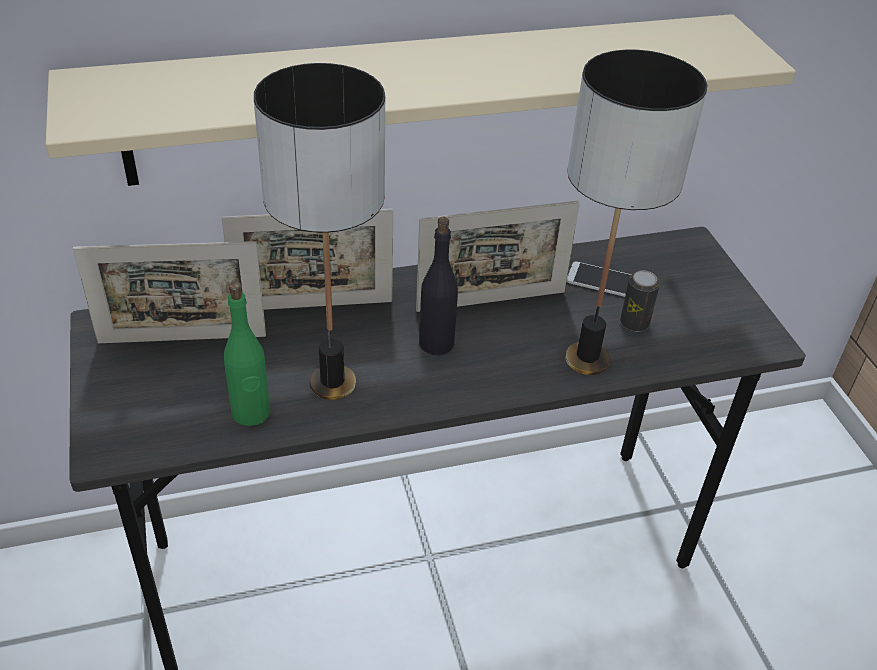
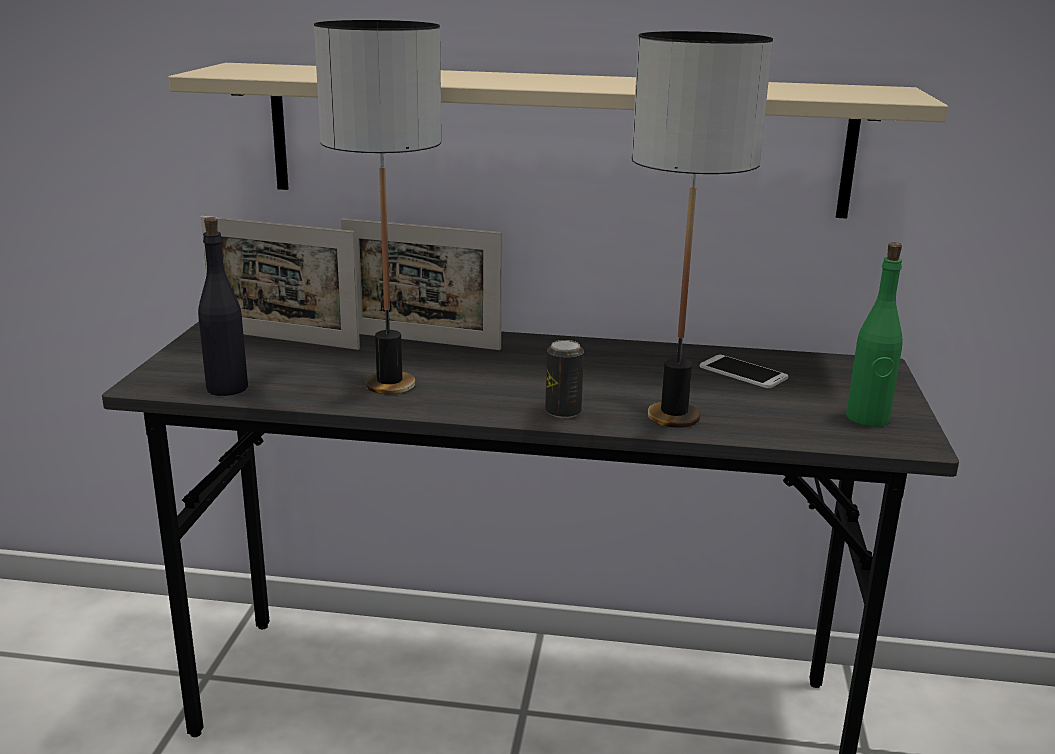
camera: 25 degrees right, 20 degrees down
(251, 413) = (296, 387): green bottle -> green bottle (867, 419)
(436, 343) = (518, 380): black bottle -> black bottle (227, 388)
(491, 301) = (603, 365): picture frame -> none
(634, 323) = (753, 403): can -> can (563, 412)

